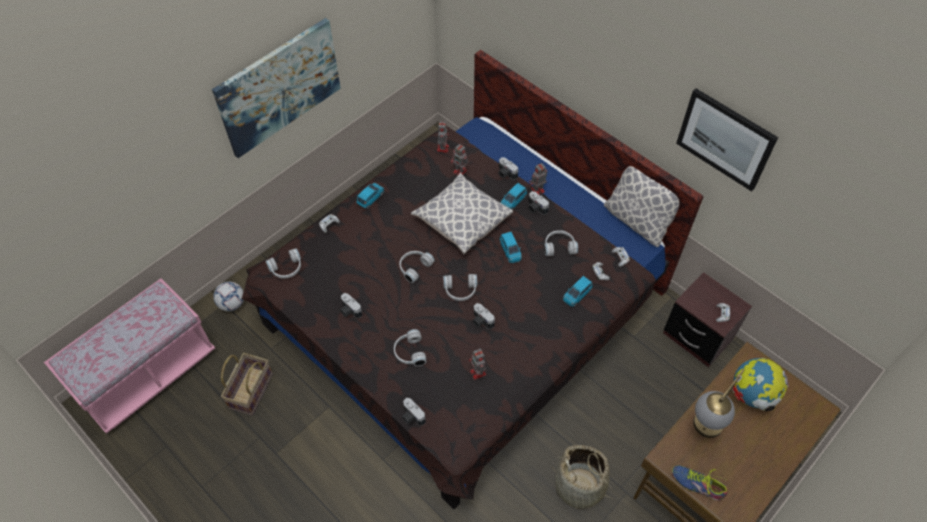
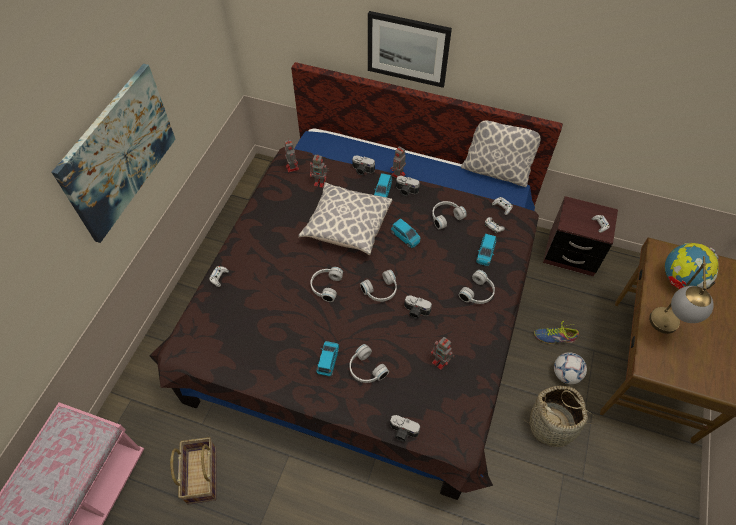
camera: 25 degrees left, 0 degrees up
(232, 304) = (139, 396): football -> football (566, 374)
(287, 269) = (198, 338): white headphones -> white headphones (478, 293)
(349, 311) = (285, 353): camera -> none
(370, 198) = (248, 237): blue toy car -> blue toy car (328, 360)
(697, 484) = (689, 379): shoe -> shoe (555, 337)
(725, 139) = (583, 58): picture -> picture (408, 49)

